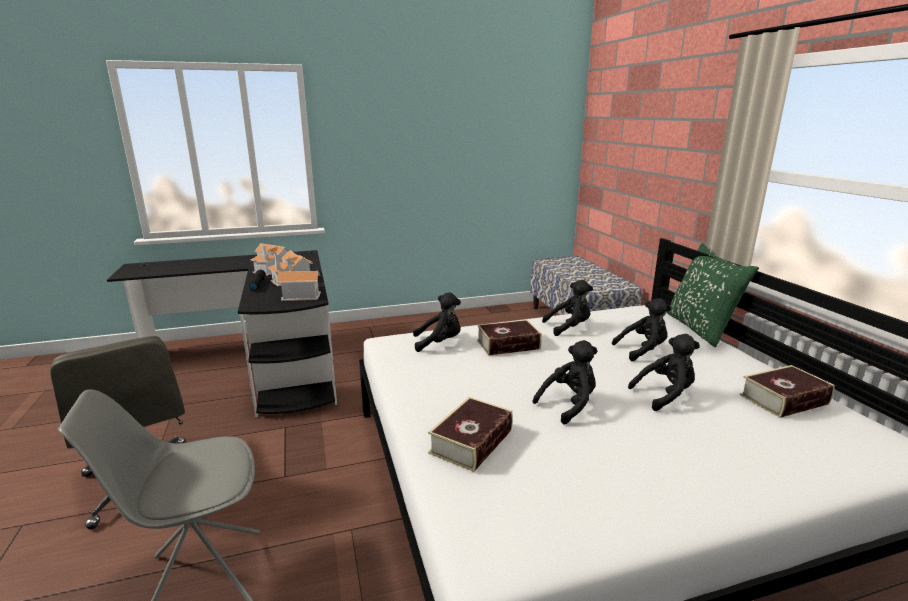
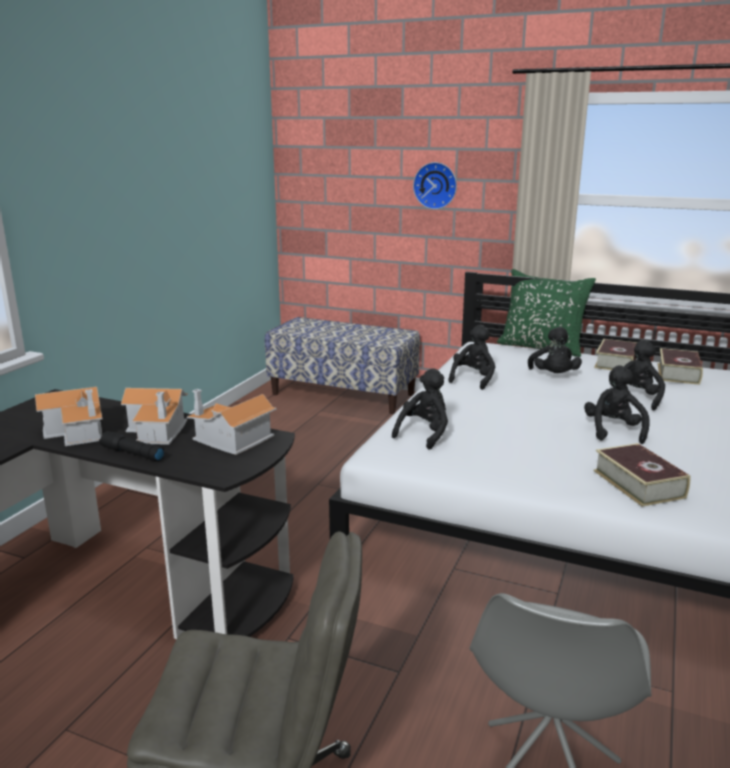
camera: 50 degrees left, 0 degrees up
(508, 344) = (474, 410): book -> book (616, 362)
(642, 350) = (553, 376): black plush toy -> black plush toy turned 150 degrees clockwise
(671, 154) = (435, 185): none -> wall clock

